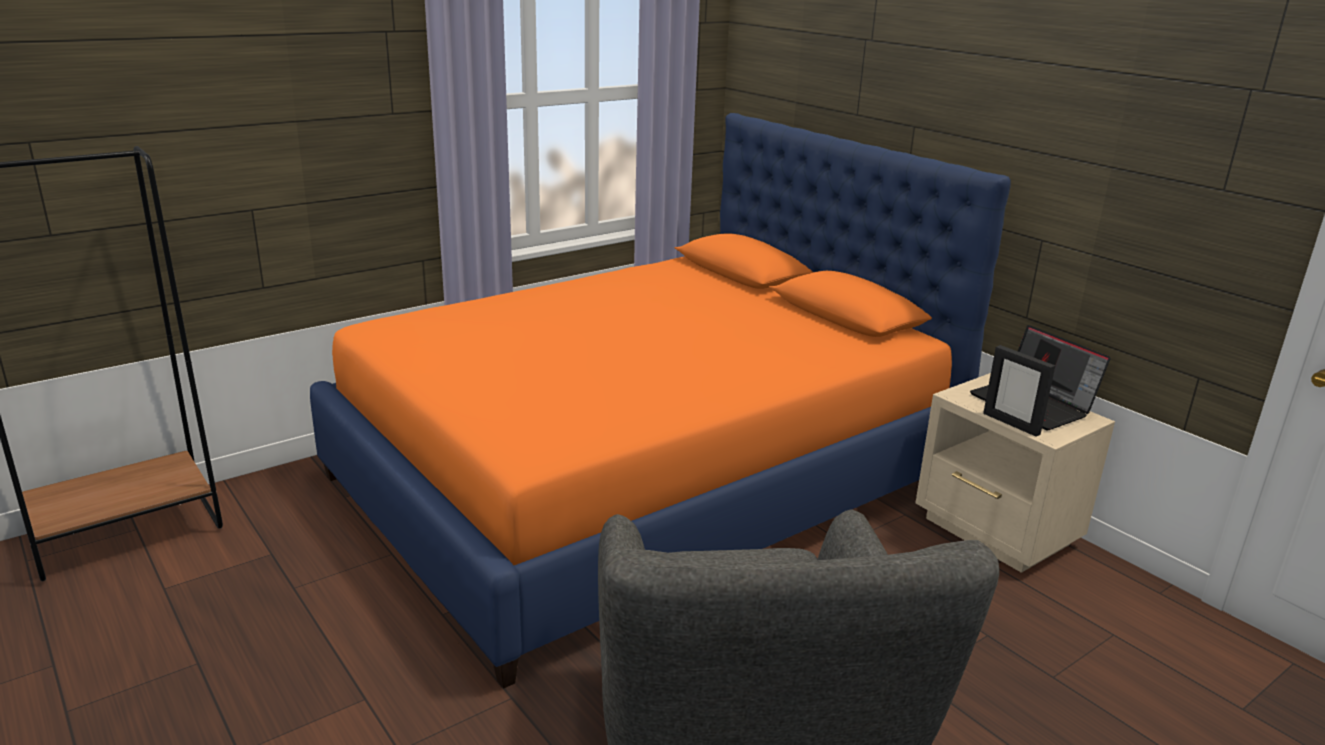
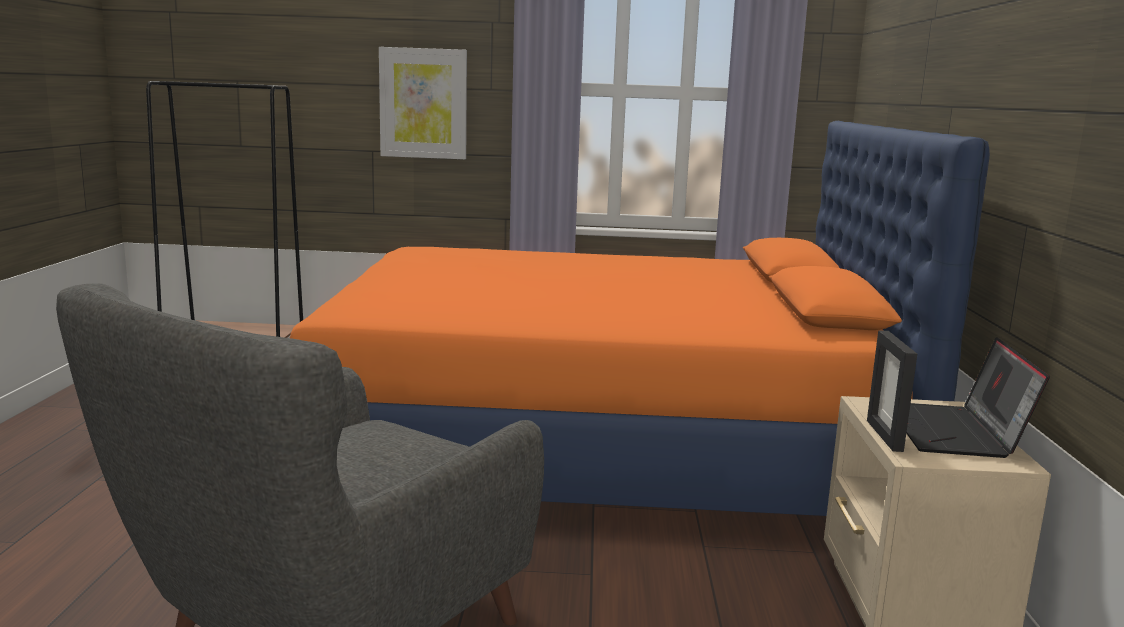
camera: 40 degrees right, 10 degrees down
(314, 141) = (423, 103): none -> picture

